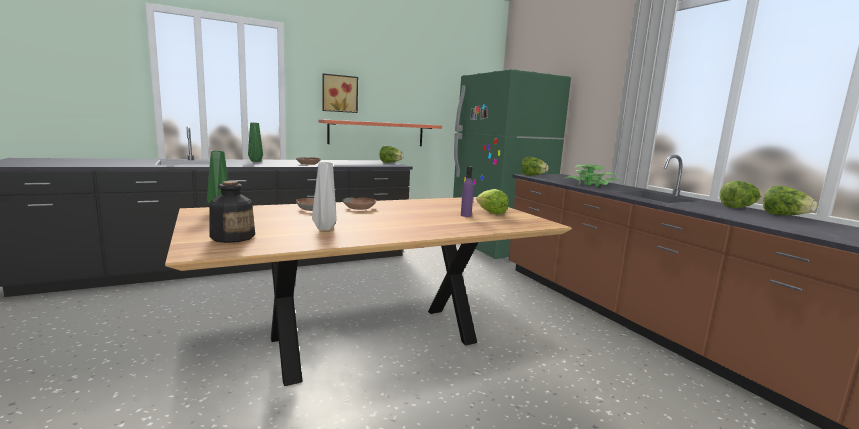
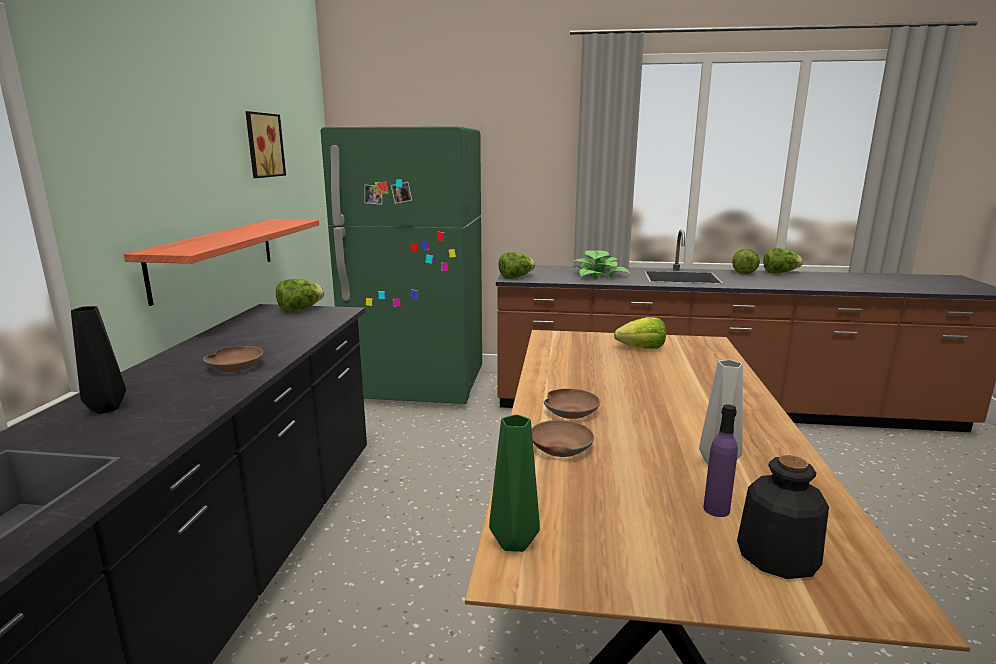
camera: 55 degrees left, 5 degrees up
(255, 161) = (104, 409): green vase -> black vase
(339, 93) = (148, 185): picture -> picture (262, 145)
(466, 215) = (654, 363): purple bottle -> purple bottle (716, 509)

